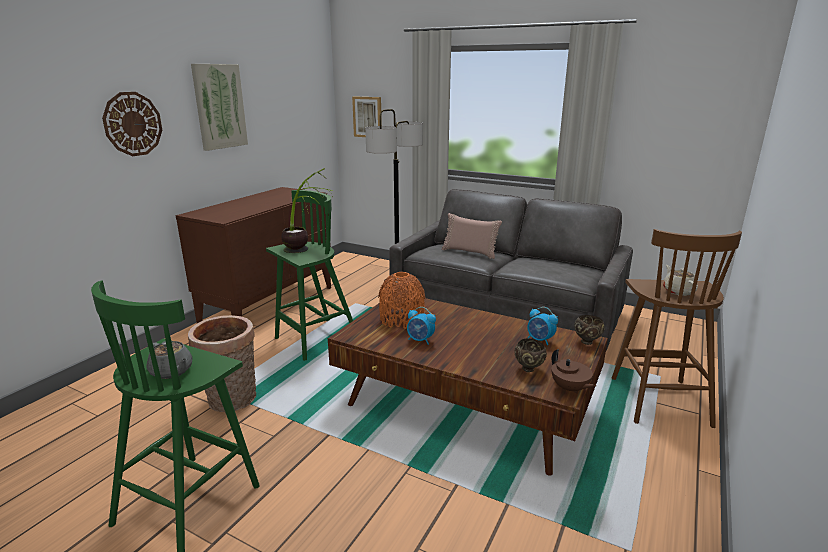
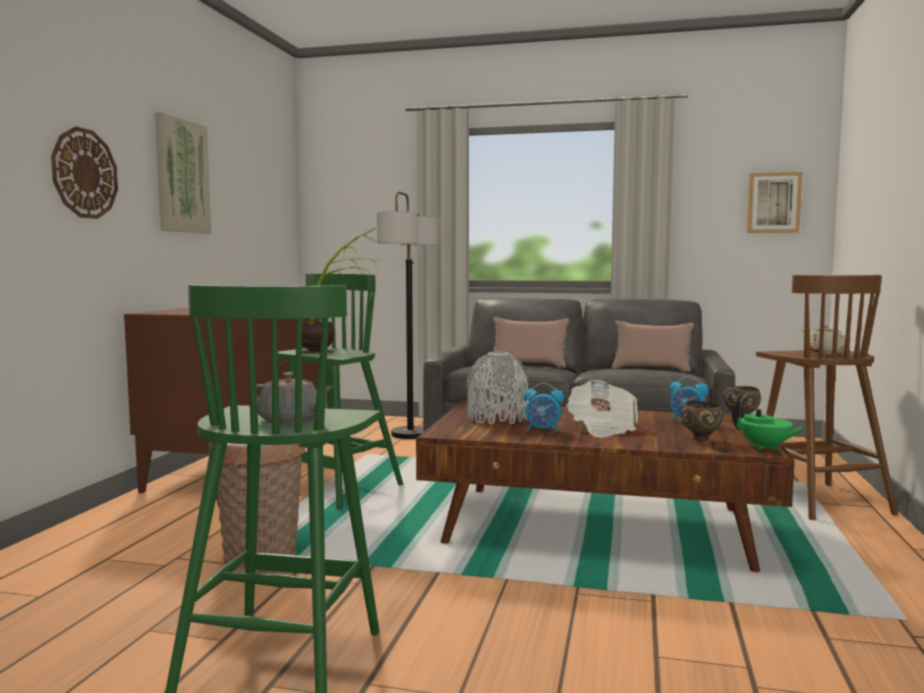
camera: 15 degrees left, 15 degrees down
(367, 117) = (349, 220): picture -> picture (773, 203)
(402, 319) = (497, 418): orange vase -> grey vase
(465, 343) = (602, 429): none -> newspaper
(566, 263) = (651, 369): none -> beige pillow
(569, 389) = (765, 447): brown teapot -> green teapot

